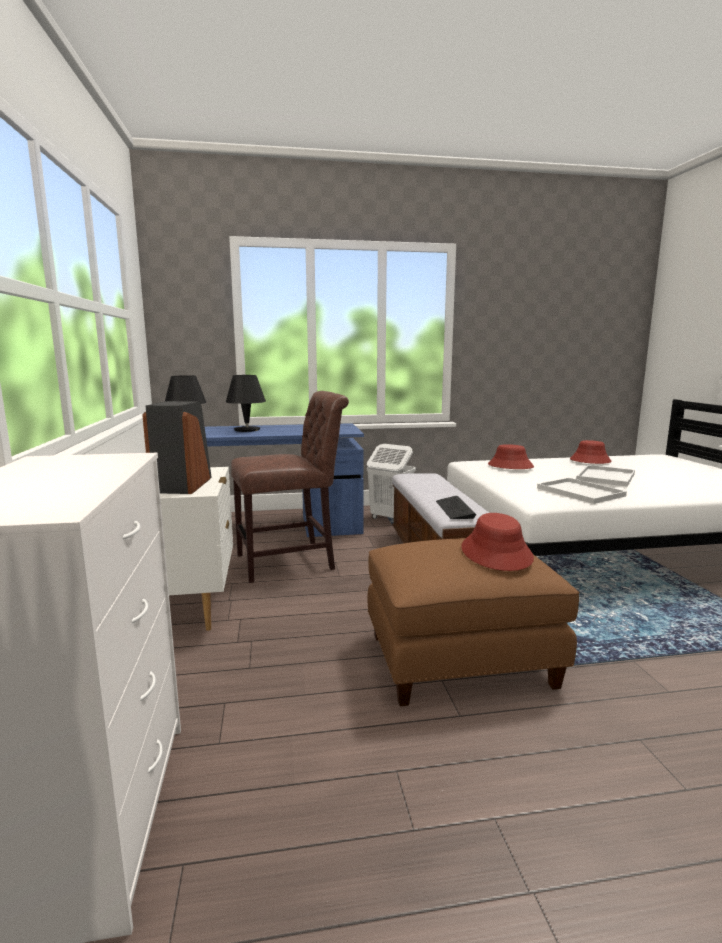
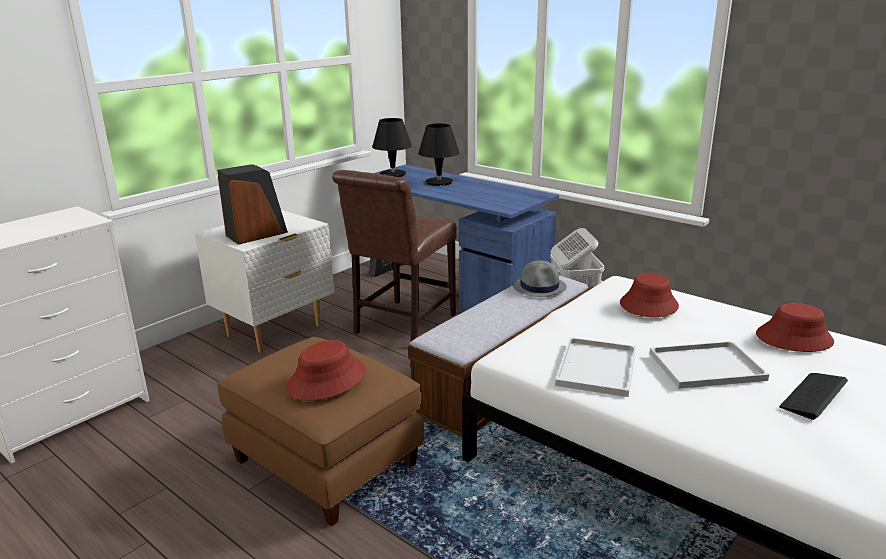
camera: 50 degrees right, 10 degrees up
(291, 561) = (401, 326): brown chair -> brown chair turned 90 degrees clockwise
(425, 479) = (540, 287): none -> grey hat
(455, 509) = (456, 330): keyboard -> keyboard (813, 396)

